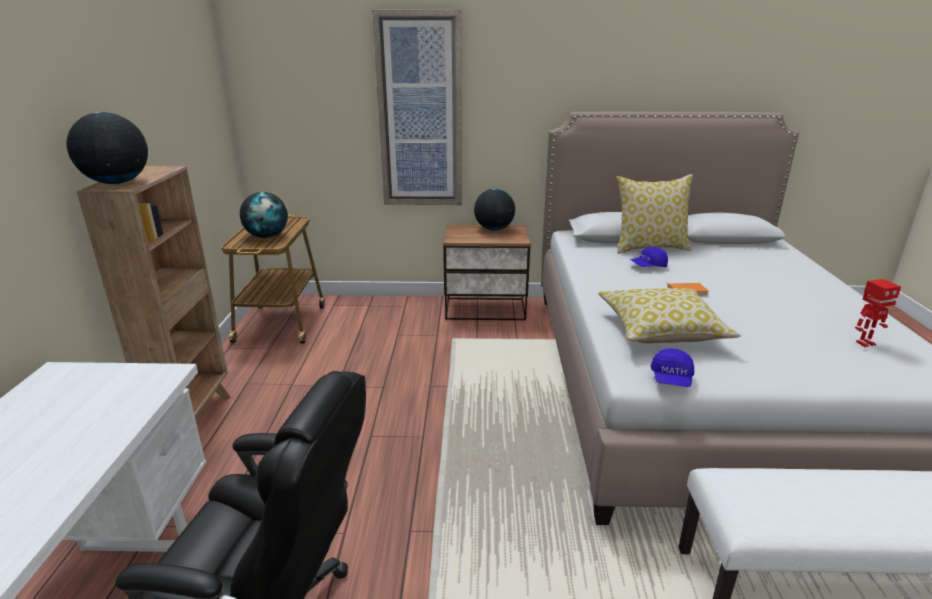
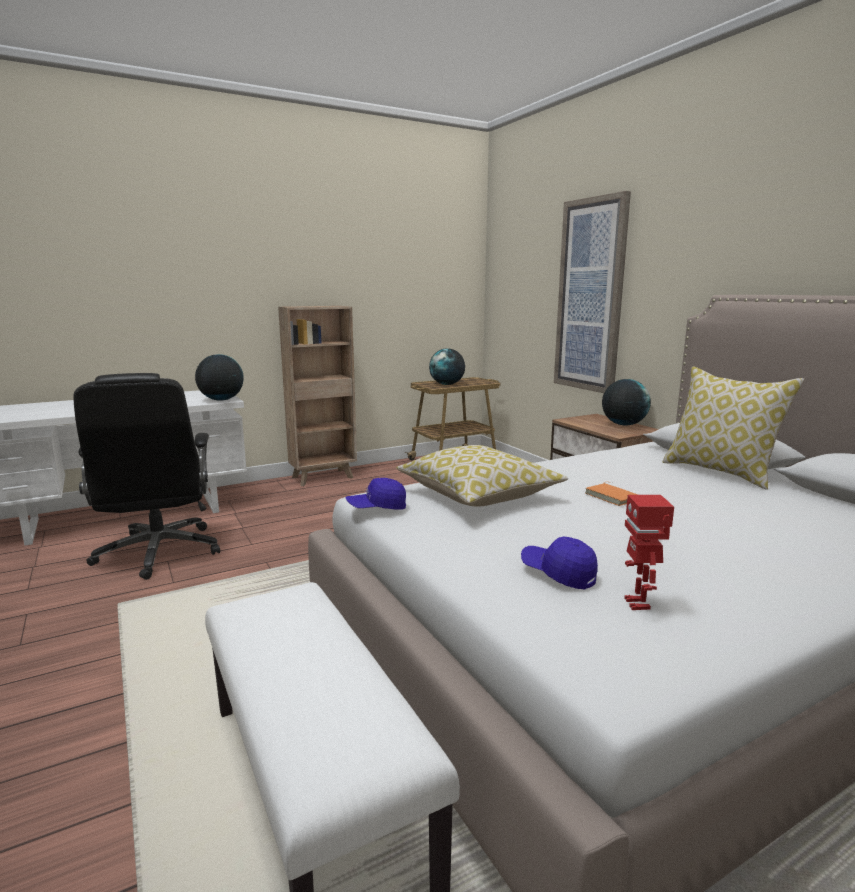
camera: 60 degrees right, 10 degrees down
(117, 183) = (299, 306): globe -> globe (221, 400)
(648, 266) = (654, 477): blue cap -> blue cap (558, 574)
(864, 343) = (638, 604): toy robot -> toy robot turned 45 degrees clockwise

